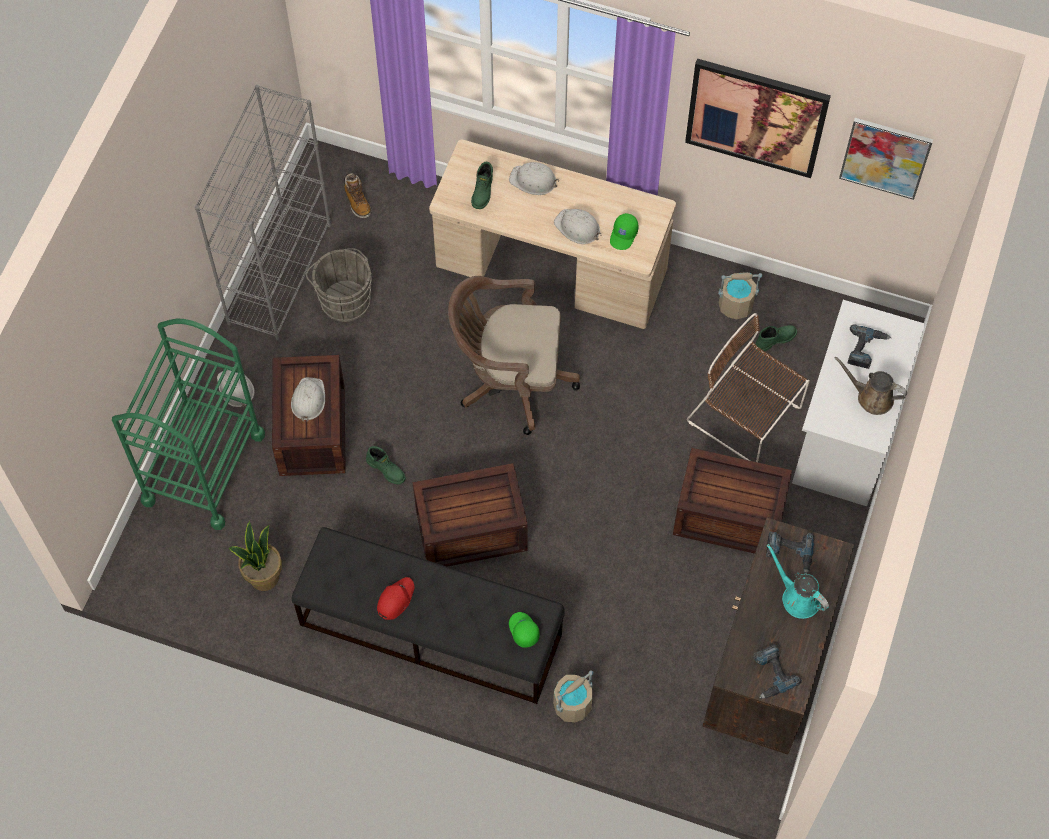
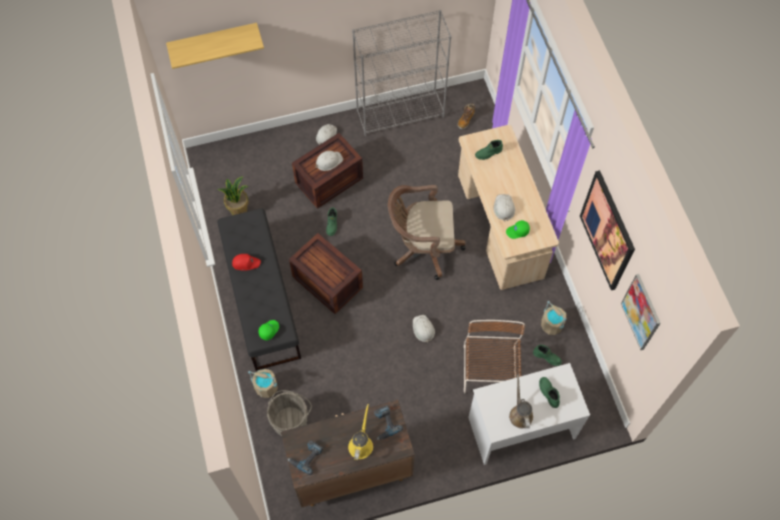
camera: 55 degrees right, 0 degrees up
(82, 382) = (213, 40): none -> shelf
(203, 468) = (276, 150): green cart -> none
(344, 298) = (409, 148): grey bucket -> grey bucket (291, 420)
(510, 380) = (422, 247): brown office chair -> brown office chair turned 60 degrees counterclockwise
(533, 180) = (514, 171): white hard hat -> white hard hat (423, 329)
(730, 516) = (425, 398): crate -> none
(797, 597) = (361, 444): turquoise watering can -> yellow watering can
(866, 349) = (548, 393): power drill -> green boot

